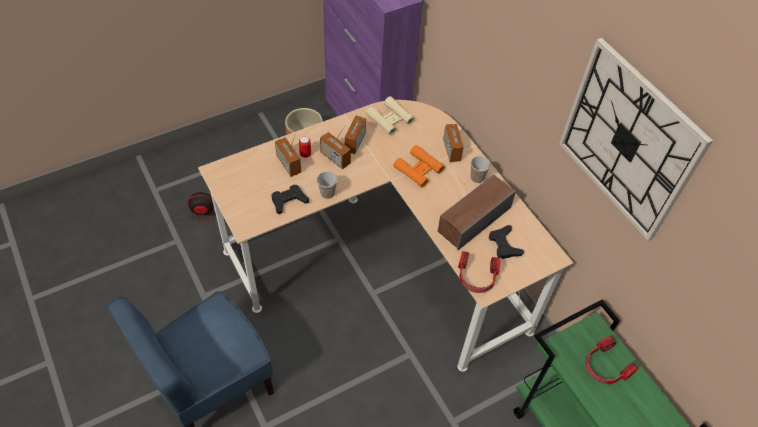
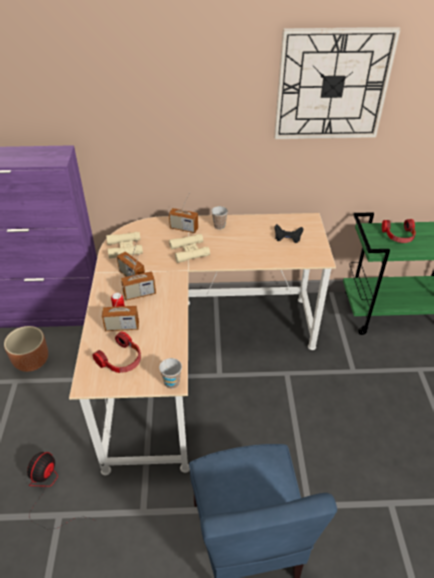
camera: 60 degrees left, 10 degrees down
(289, 201) = (164, 340): black game controller -> none
(327, 193) = (174, 312): cup -> cup (172, 382)
(418, 169) = (189, 251): orange binoculars -> beige binoculars
(474, 219) = (256, 241): speaker -> none
(476, 277) = (308, 259): headphones -> headphones (121, 360)

